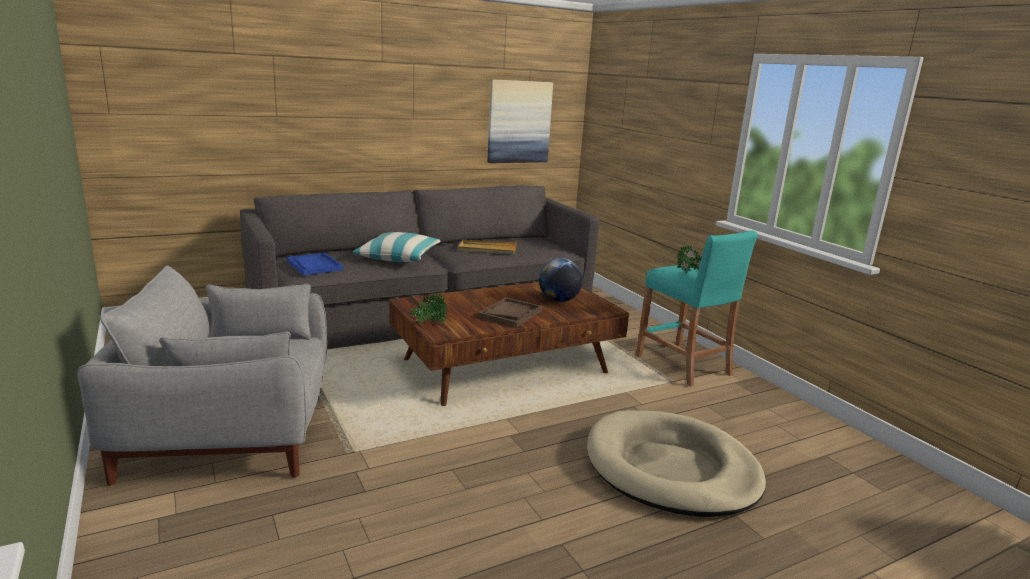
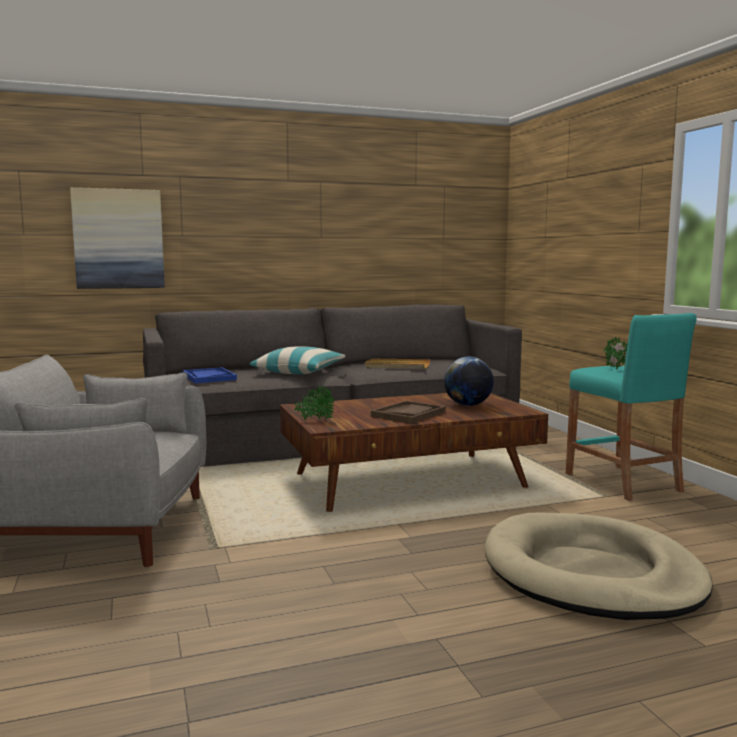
camera: 10 degrees right, 10 degrees down
(519, 122) = (434, 240): picture -> picture (118, 239)

